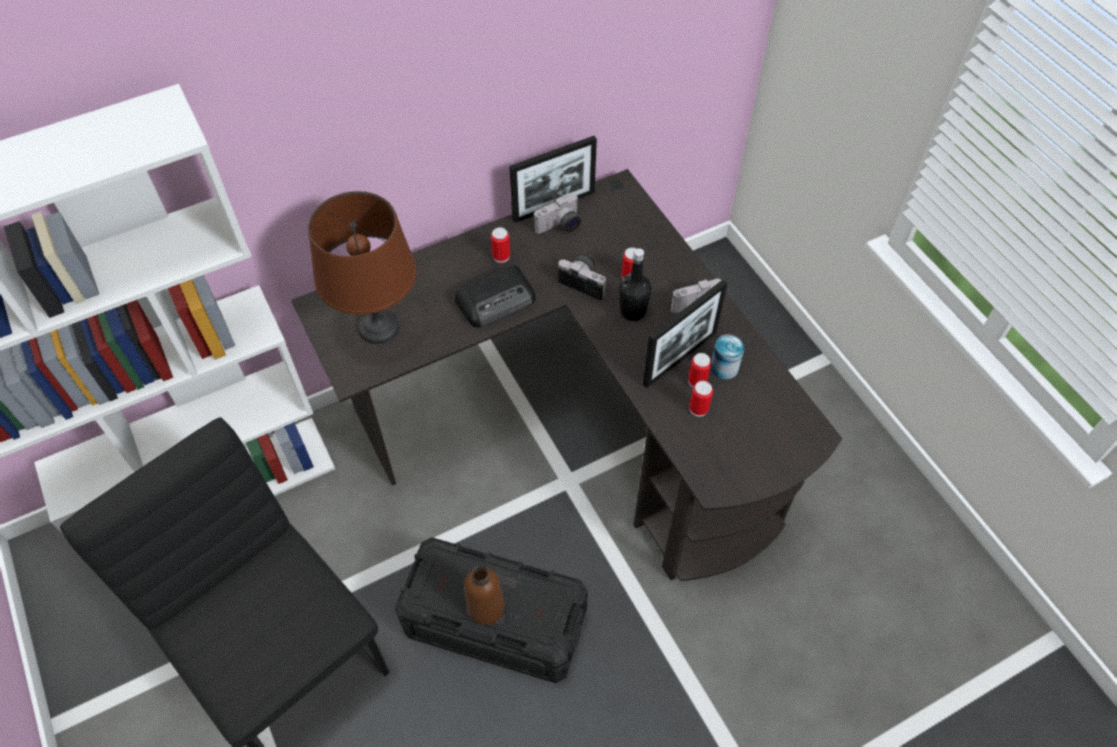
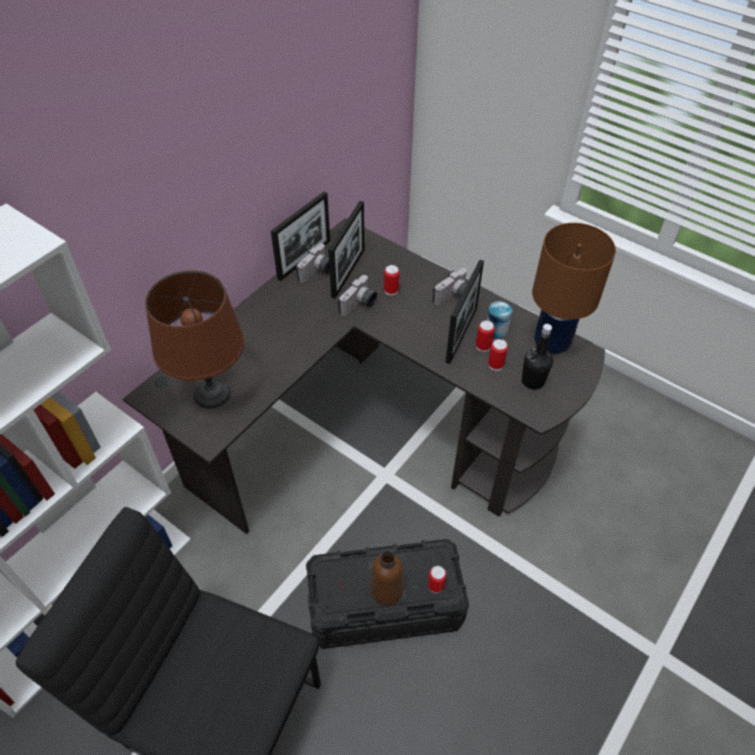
camera: 25 degrees left, 5 degrees down
(497, 300) = (298, 340): radio -> none
(501, 256) = (283, 308): can -> can (436, 585)
(585, 281) = (359, 305): camera -> camera turned 120 degrees clockwise
(593, 238) = (348, 273): none -> picture frame
(632, 311) = (407, 314): black bottle -> black bottle (532, 381)
(780, 409) = (552, 344): none -> brown table lamp

